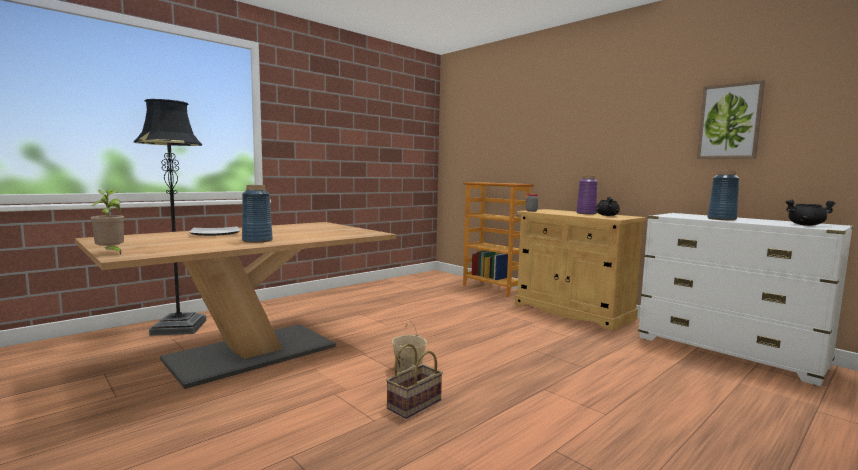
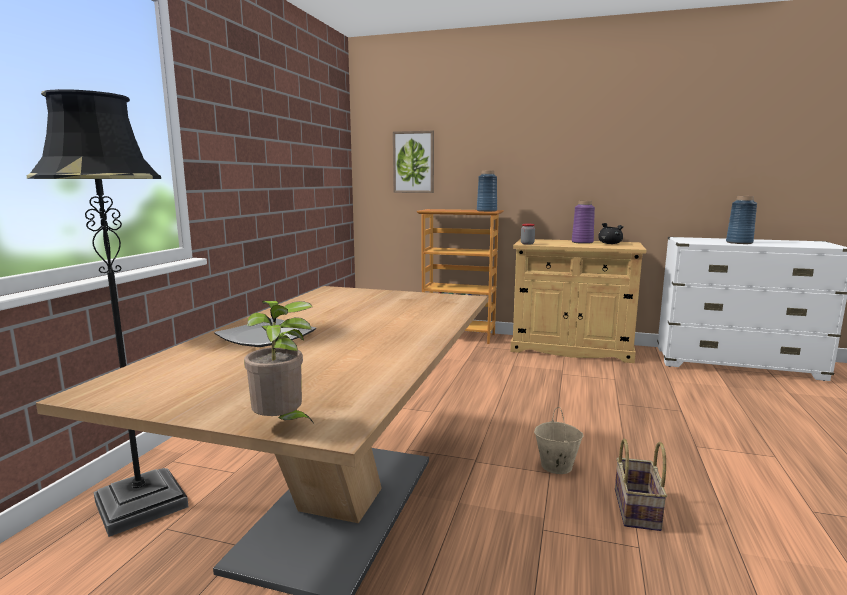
camera: 30 degrees left, 5 degrees up
(257, 241) = (387, 340): blue vase -> blue vase (487, 211)
(729, 121) = (723, 146): picture -> picture (413, 162)
(806, 225) = (810, 244): black cooking pot -> none

